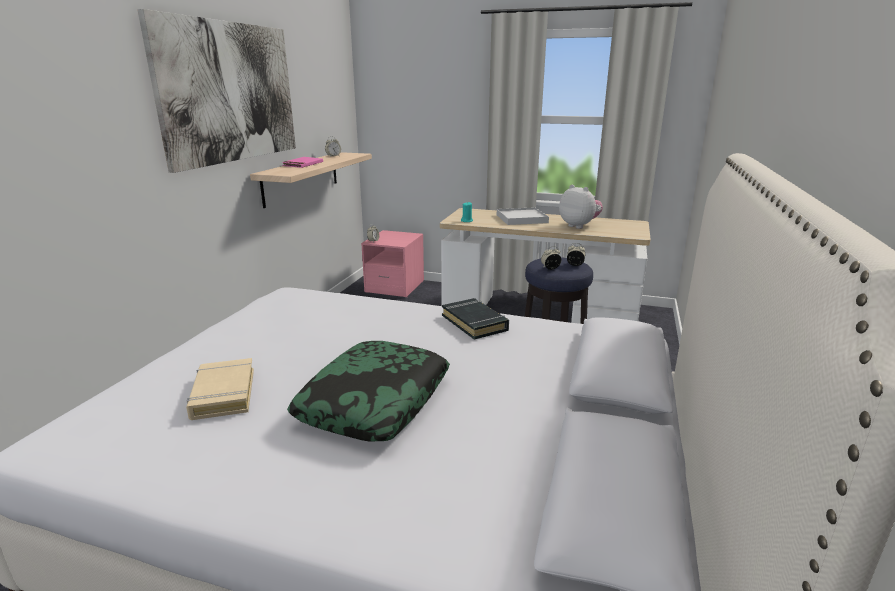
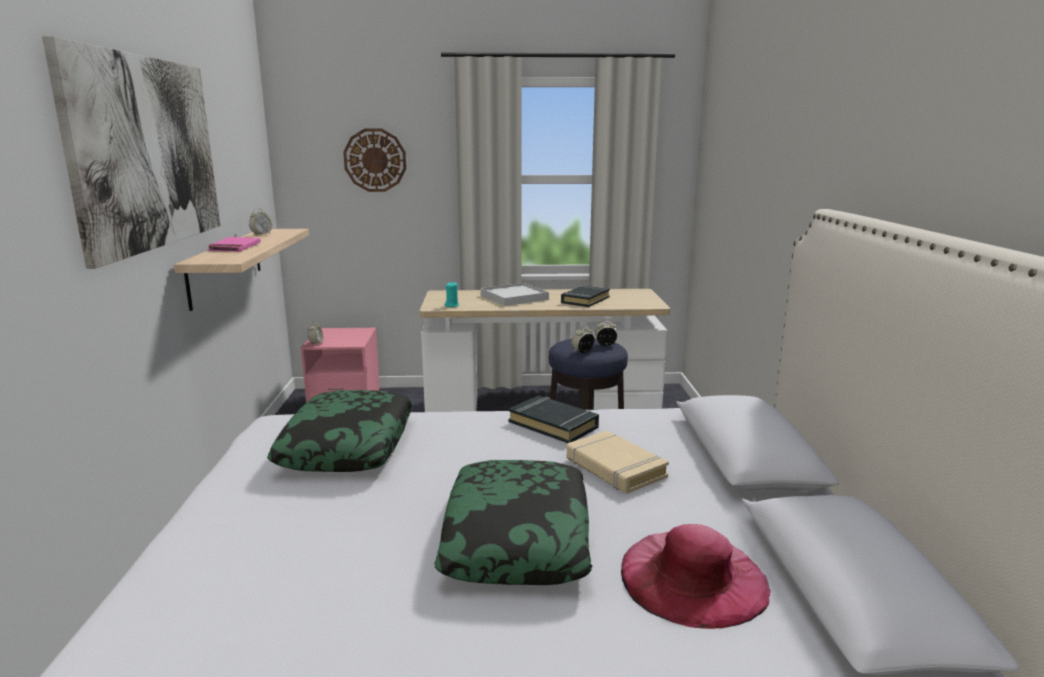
camera: 20 degrees left, 5 degrees down
(223, 394) = (305, 569): beige book -> beige book (614, 468)
(316, 315) = (348, 445): none -> pillow
(428, 101) = (375, 160): none -> wall clock
(481, 460) = (693, 577): none -> pink hat
(579, 226) = (585, 300): plush toy -> black book

